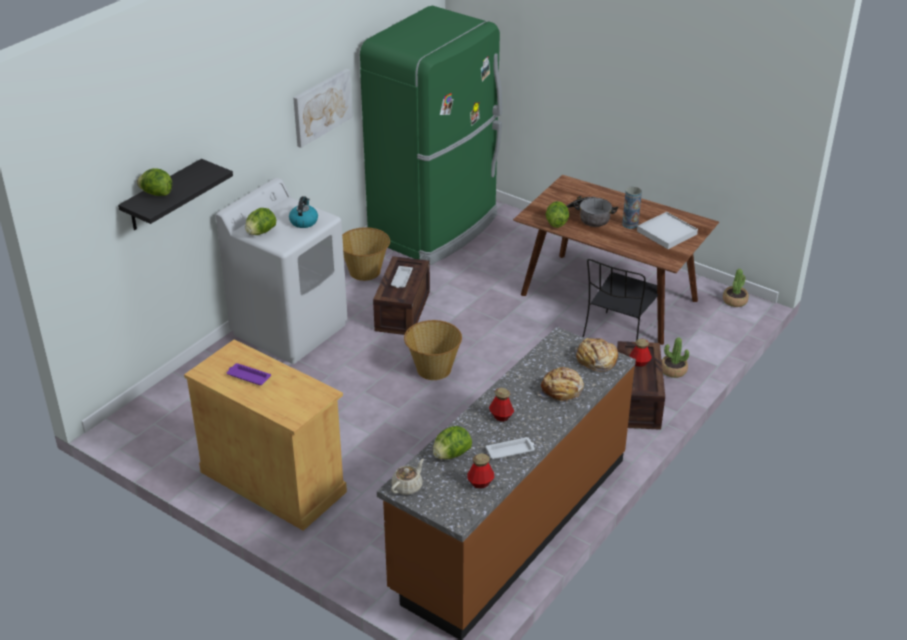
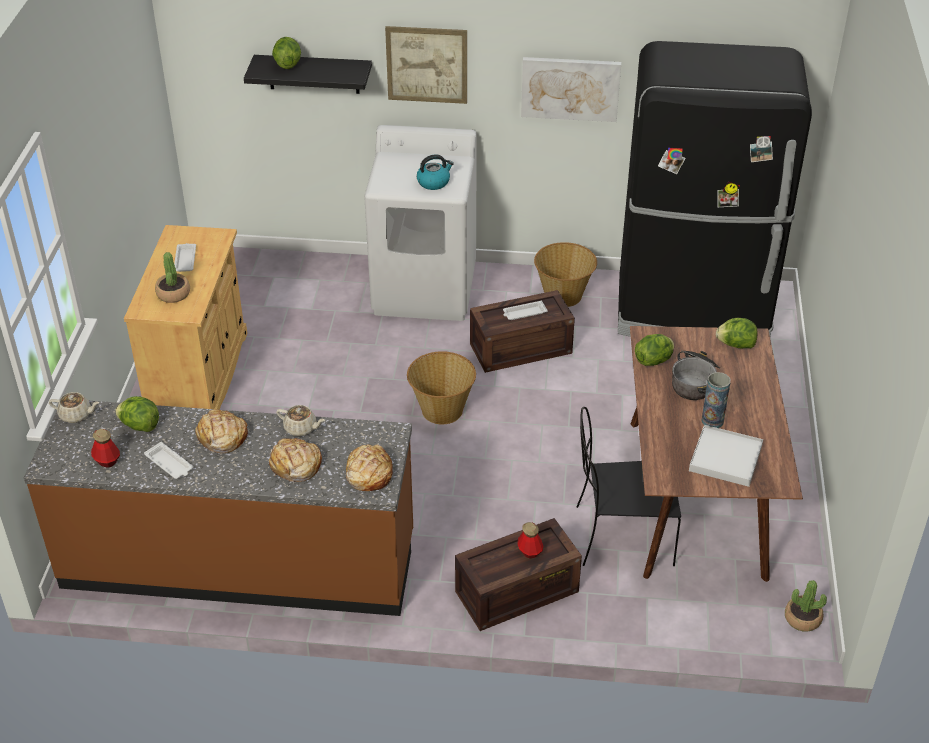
camera: 60 degrees right, 5 degrees up
(237, 140) = (427, 64): none -> picture
(248, 376) = (185, 260): purple tray -> white tray
(261, 232) = (391, 166): lettuce -> lettuce (735, 345)
(436, 228) = (693, 310): green fridge -> black fridge
(501, 416) = (222, 437): bottle -> bread
(522, 376) = (301, 428): none -> beige teapot
(673, 370) = (601, 605): potted plant -> potted plant (173, 294)

